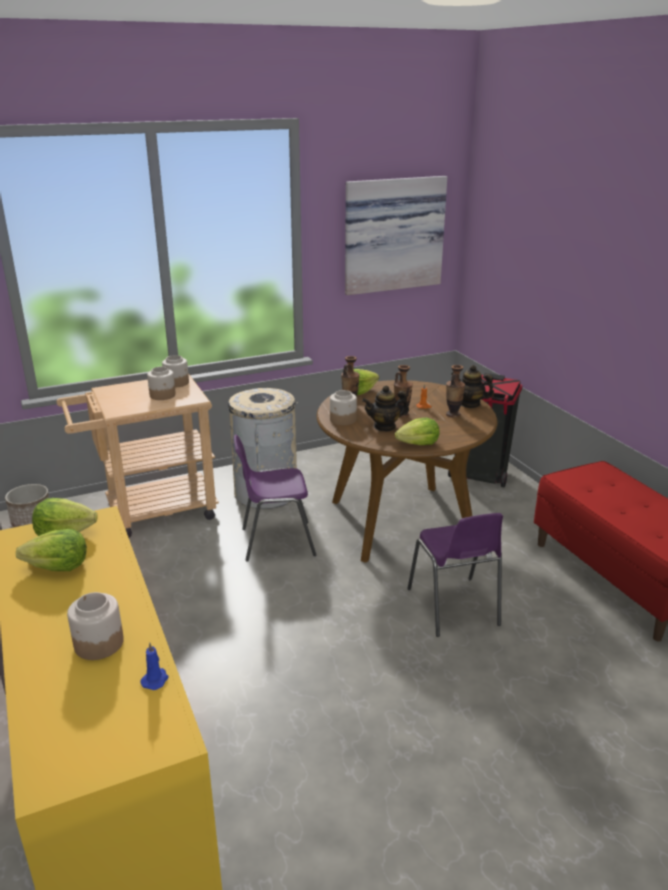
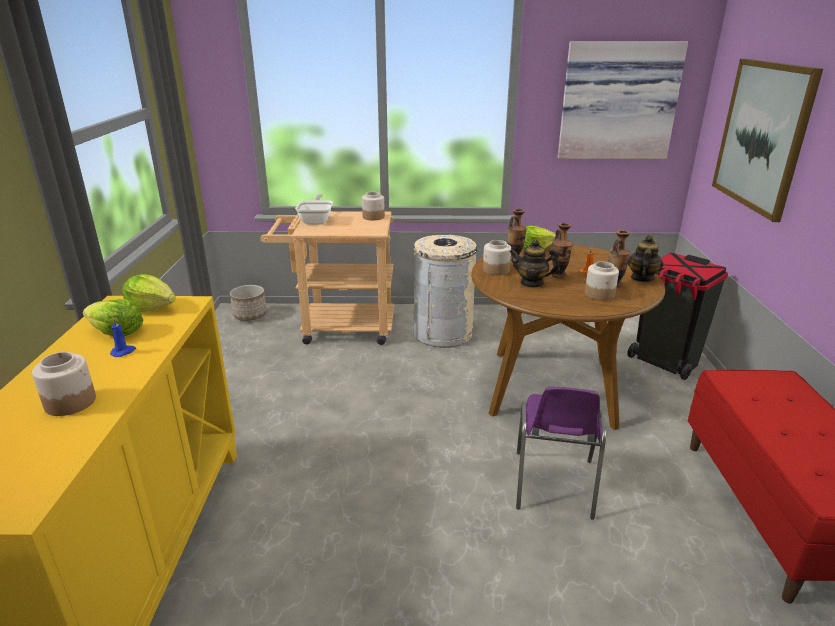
camera: 25 degrees right, 0 degrees up
(117, 397) = (316, 220): none -> frying pan
(155, 680) = (72, 448): blue candle -> blue candle (123, 352)
(163, 395) = (353, 224): jar -> jar (600, 294)
(275, 541) = (422, 376): purple chair -> none
(418, 444) = (553, 305): lettuce -> none
(470, 404) = (641, 278): teapot -> teapot turned 60 degrees clockwise
(533, 263) = (762, 136): none -> picture

